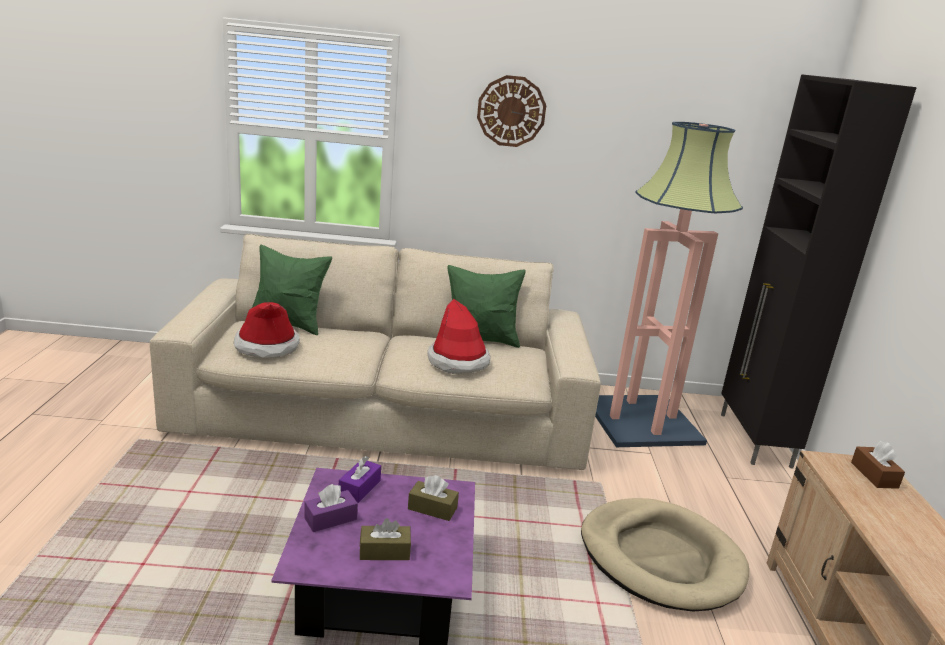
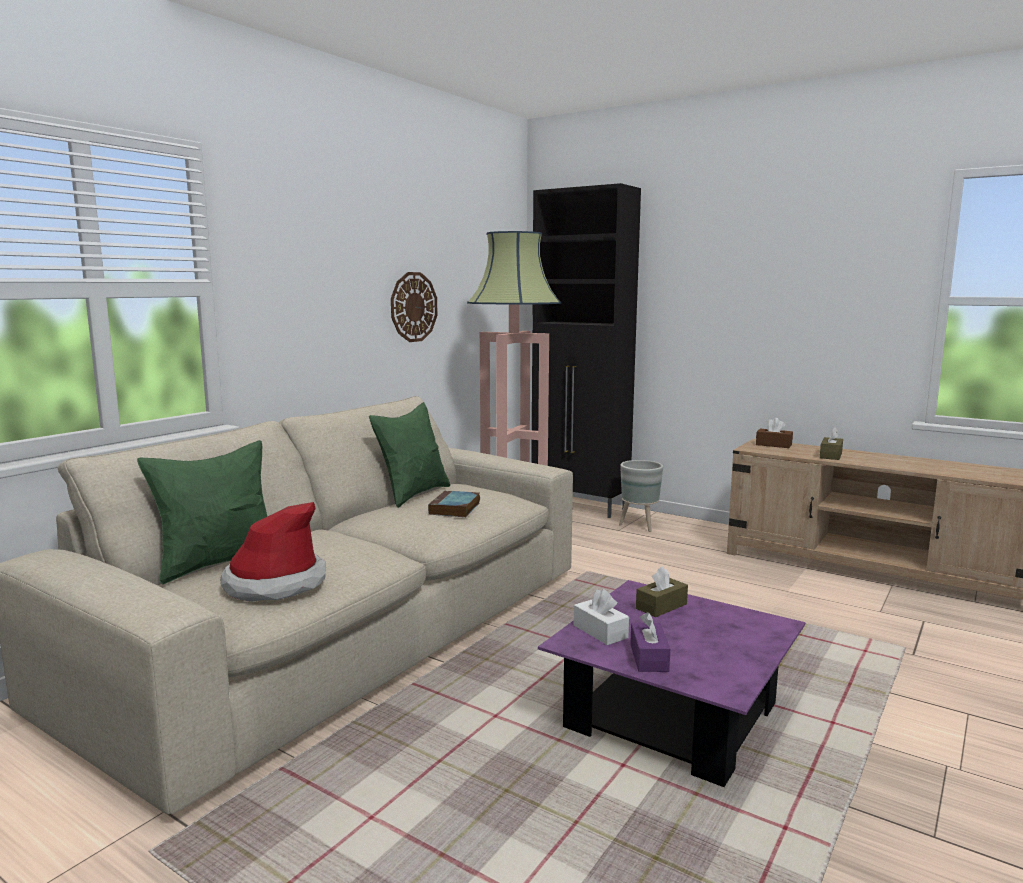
camera: 55 degrees left, 10 degrees down
(359, 488) = (600, 631): purple tissue box -> white tissue box
(384, 551) = (721, 642): brown tissue box -> brown tissue box (830, 455)
(458, 361) = (455, 509): hat -> book
(511, 111) = (327, 238): wall clock -> wall clock (413, 307)
(660, 558) = (701, 583): beige dog bed -> none
(757, 487) = (639, 525): none -> grey planter

